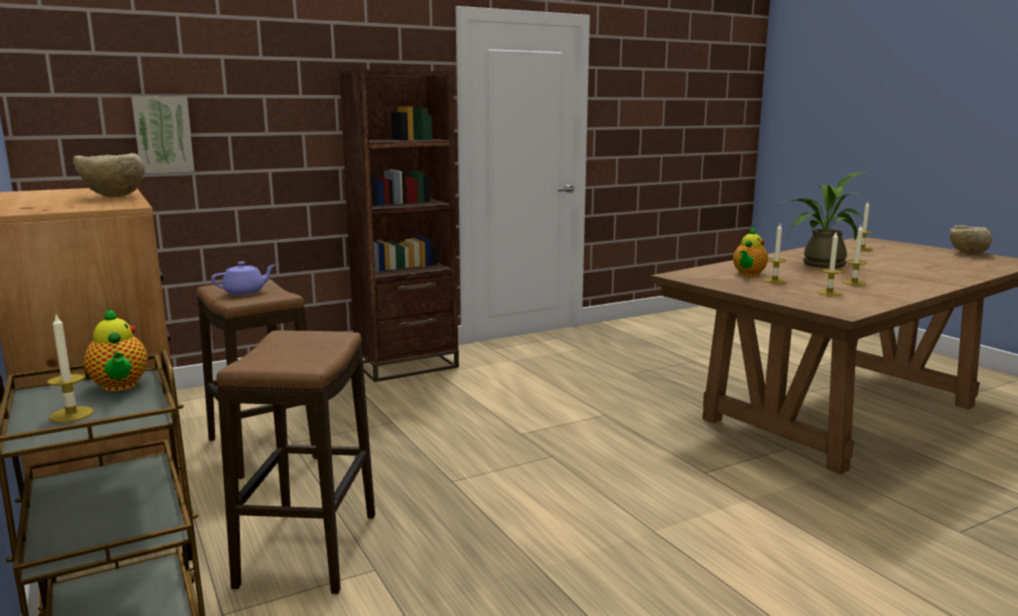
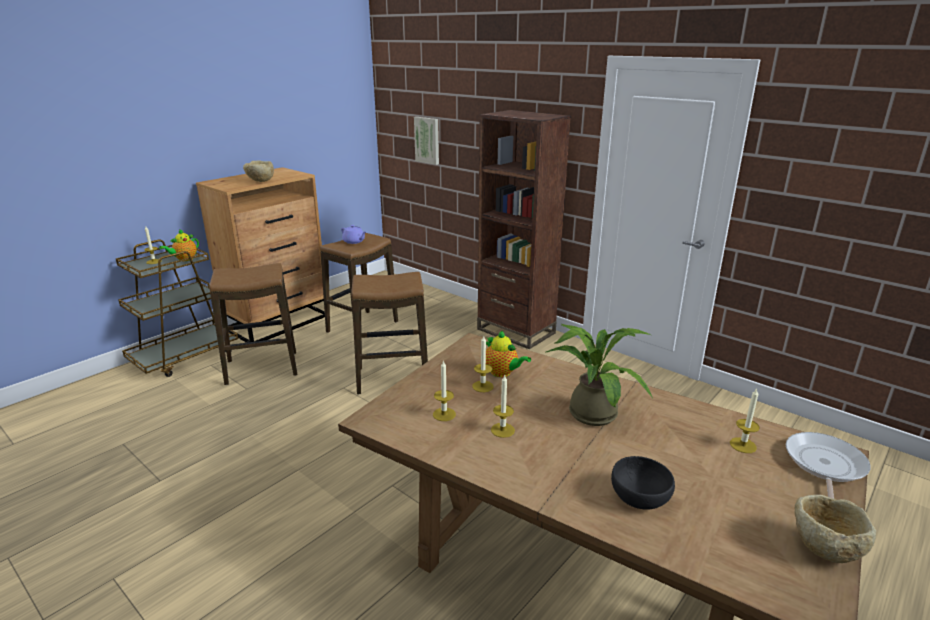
camera: 70 degrees right, 10 degrees up
(457, 445) = (393, 378): none -> stool
(748, 274) = (502, 373): teapot -> teapot turned 150 degrees counterclockwise
(881, 242) = (824, 465): none -> frying pan
(935, 269) = (639, 497): none -> black bowl

